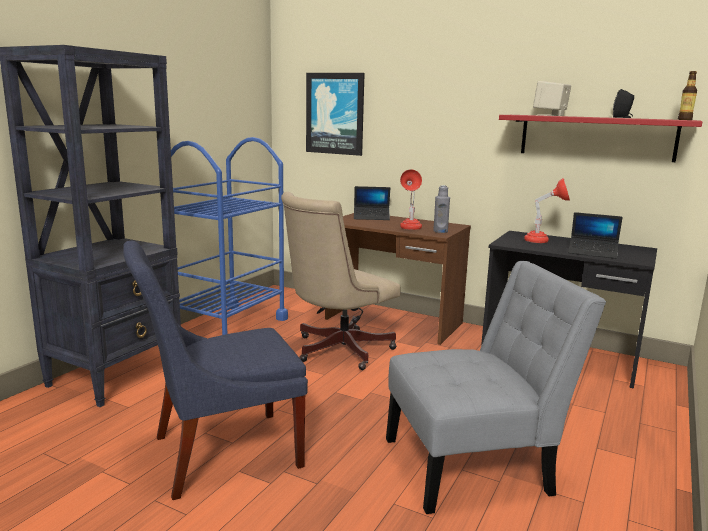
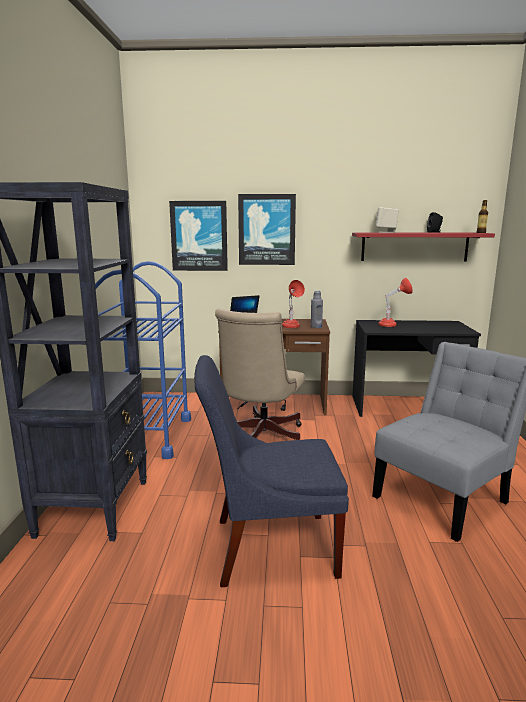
camera: 25 degrees left, 0 degrees up
(219, 452) = (268, 547): blue chair -> blue chair turned 45 degrees clockwise
(407, 108) = (266, 230): none -> picture
(592, 253) = (433, 329): laptop -> none

